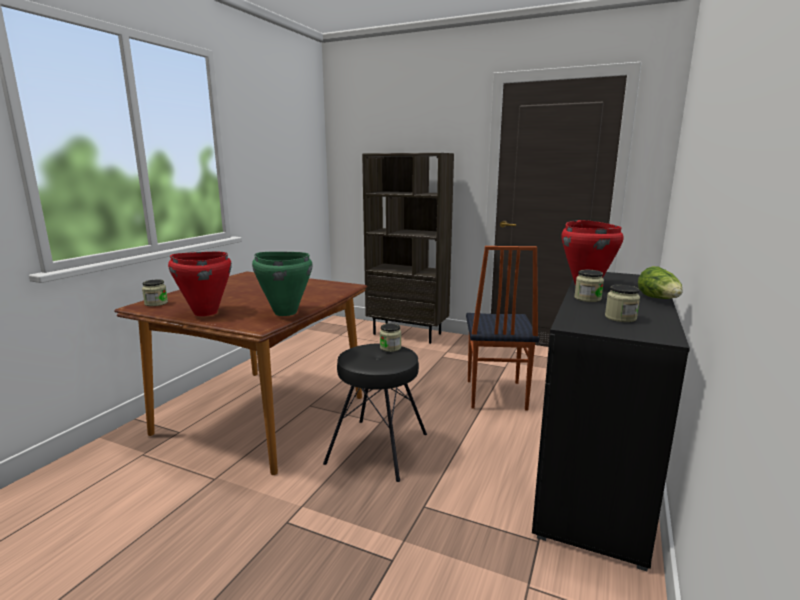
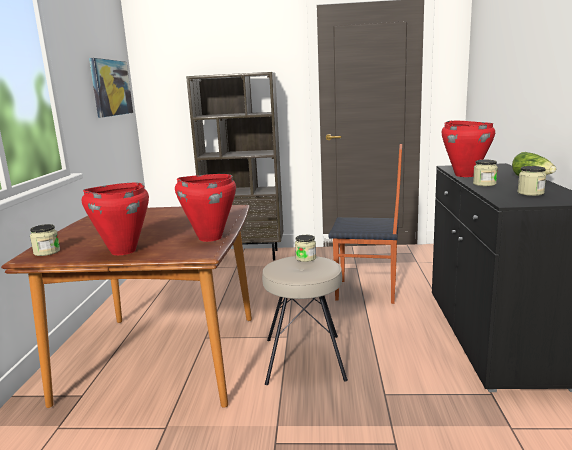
camera: 20 degrees left, 0 degrees up
(285, 312) = (209, 238): green cooking pot -> red cooking pot
(296, 161) = (111, 88): none -> picture
(378, 448) = (305, 358): black stool -> beige stool
(494, 395) = (367, 292): chair -> chair turned 60 degrees counterclockwise

